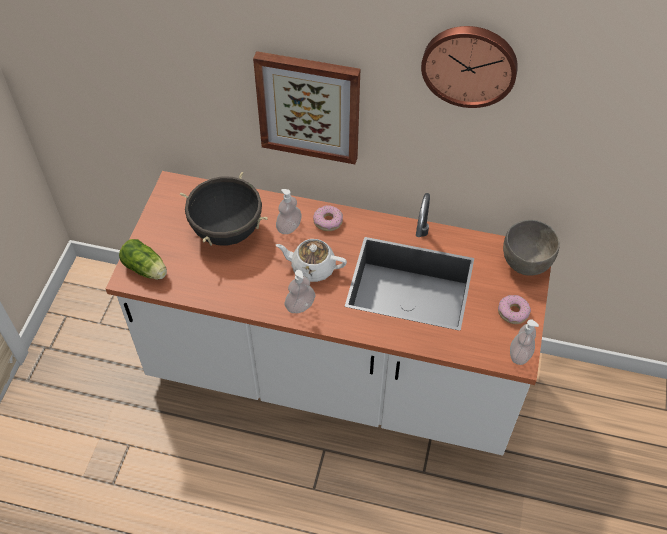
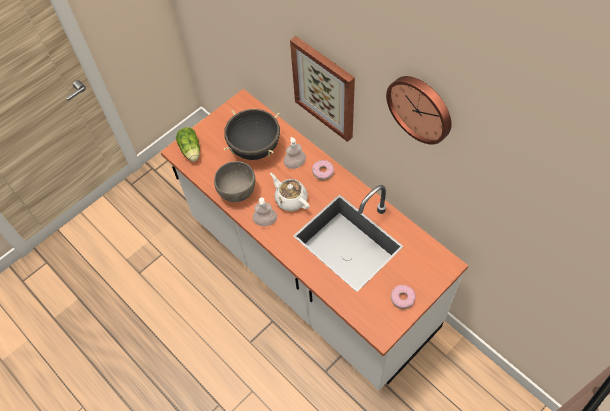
camera: 35 degrees right, 5 degrees up
(520, 354) = (385, 330): soap dispenser -> none
(525, 263) = (437, 268): grey bowl -> grey bowl (237, 192)

